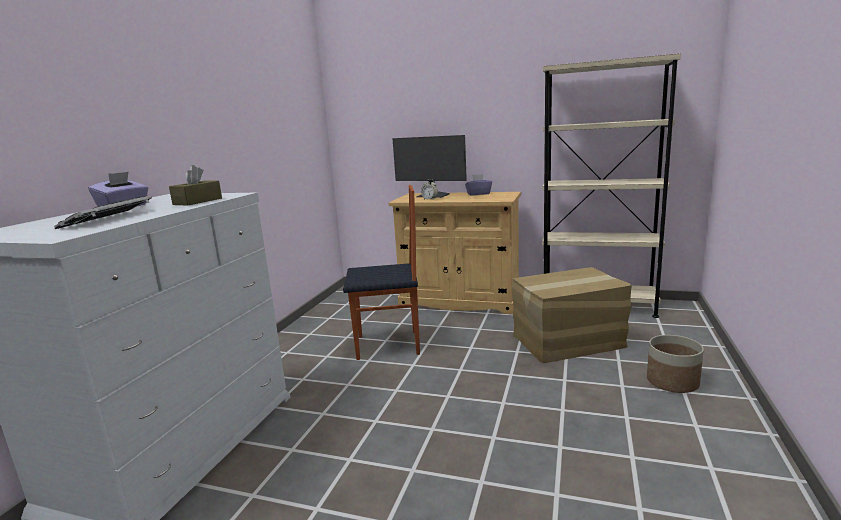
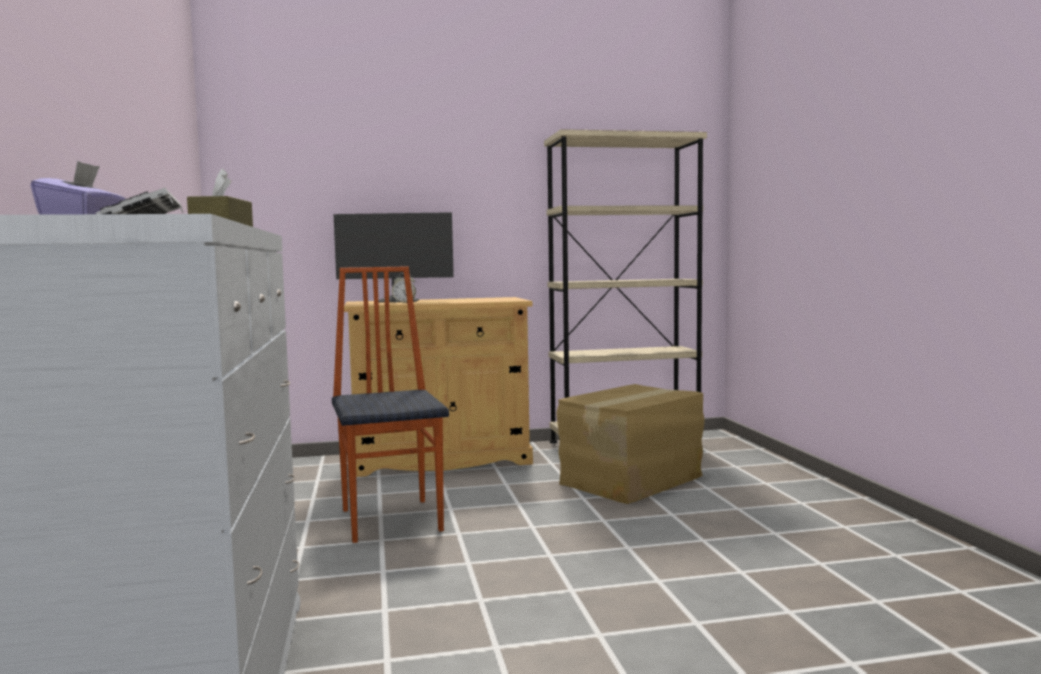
camera: 30 degrees left, 10 degrees down
(389, 345) = (393, 519): chair -> chair turned 75 degrees counterclockwise
(478, 194) = (462, 299): purple tissue box -> none
(672, 381) = (781, 496): planter -> none

